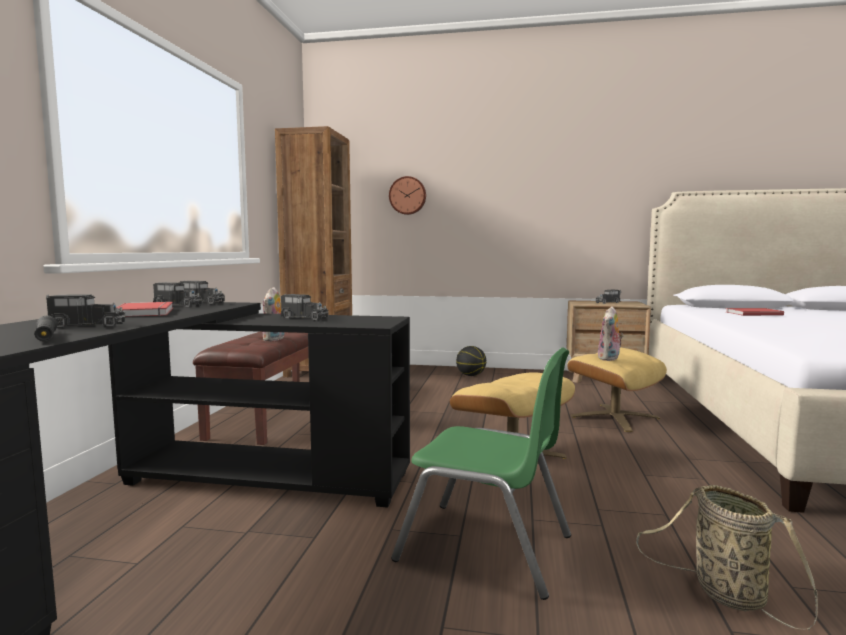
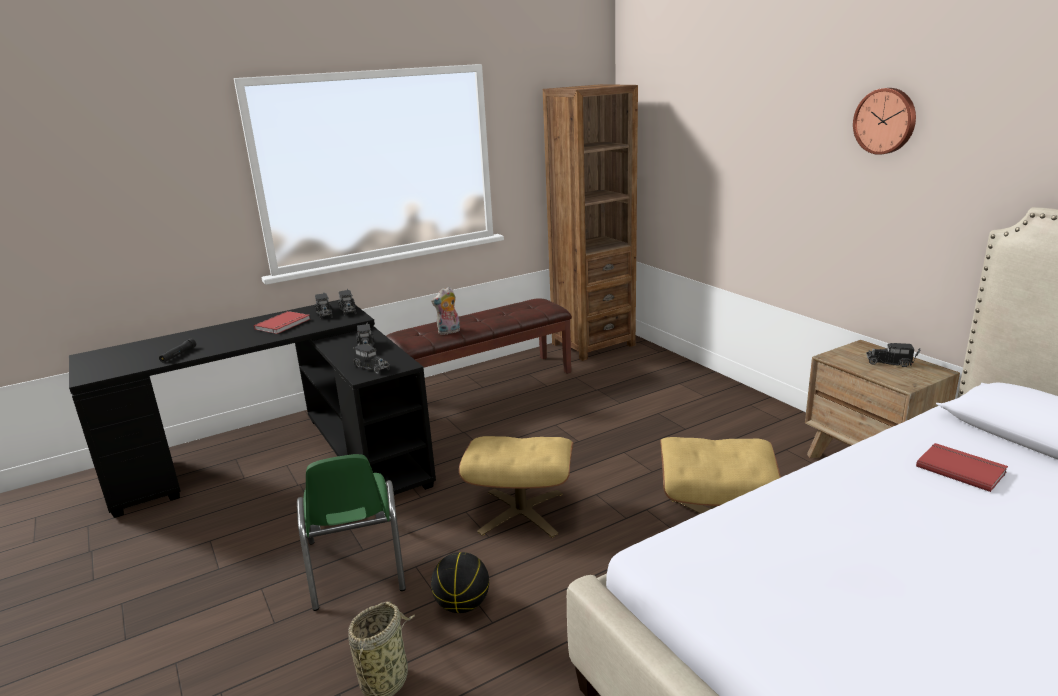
camera: 50 degrees right, 15 degrees up
(84, 325) = (219, 341): toy truck -> toy truck (371, 367)
(407, 195) = (698, 156): wall clock -> wall clock (885, 121)
(471, 375) = (714, 400): basketball -> basketball (462, 605)
(609, 359) = (688, 455): plush toy -> none

